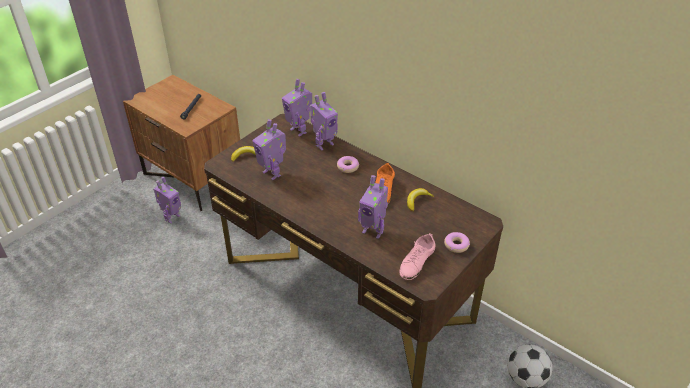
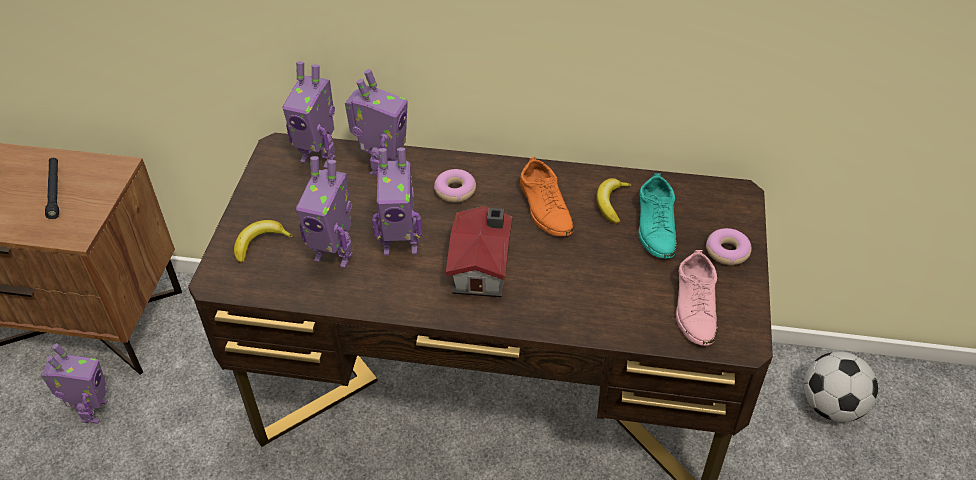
camera: 30 degrees left, 5 degrees up
(332, 204) = (483, 268): none -> toy house
(373, 231) = (587, 285): toy robot -> toy robot (400, 245)
(430, 220) = (656, 226): none -> turquoise shoe

